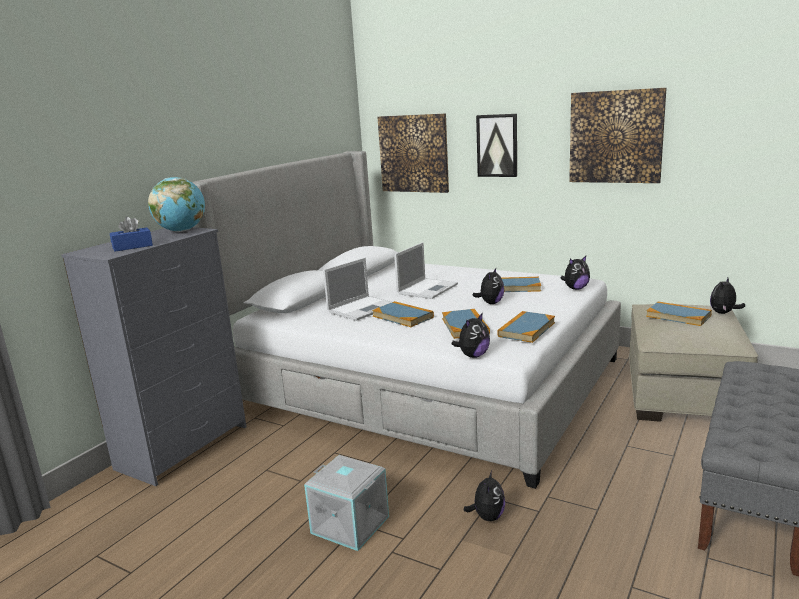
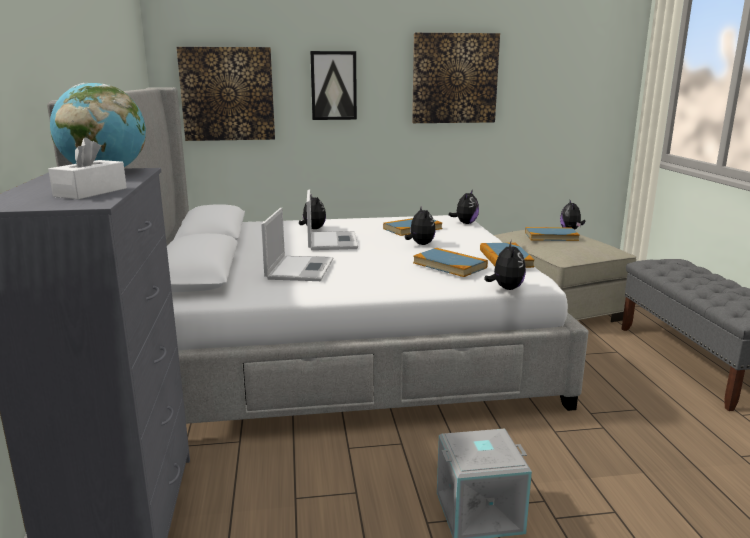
camera: 40 degrees left, 0 degrees up
(132, 247) = (91, 192): blue tissue box -> white tissue box
(403, 317) = (365, 269): book -> none
(487, 517) = (577, 449): plush toy -> plush toy (313, 229)

